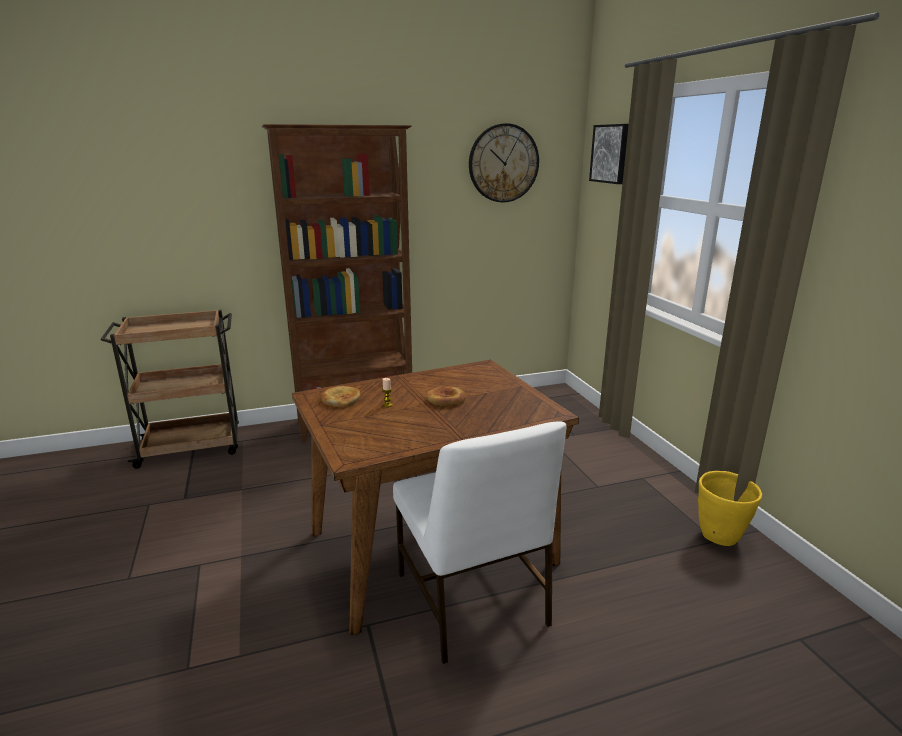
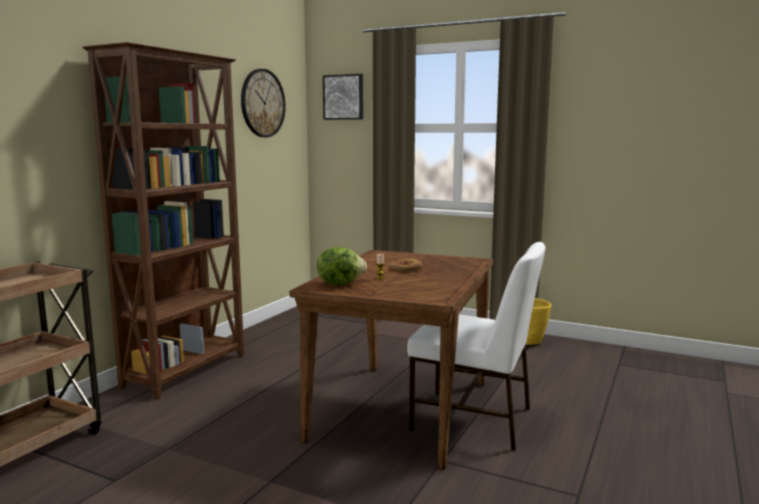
camera: 45 degrees left, 10 degrees down
(341, 399) = (340, 284): bread -> lettuce

